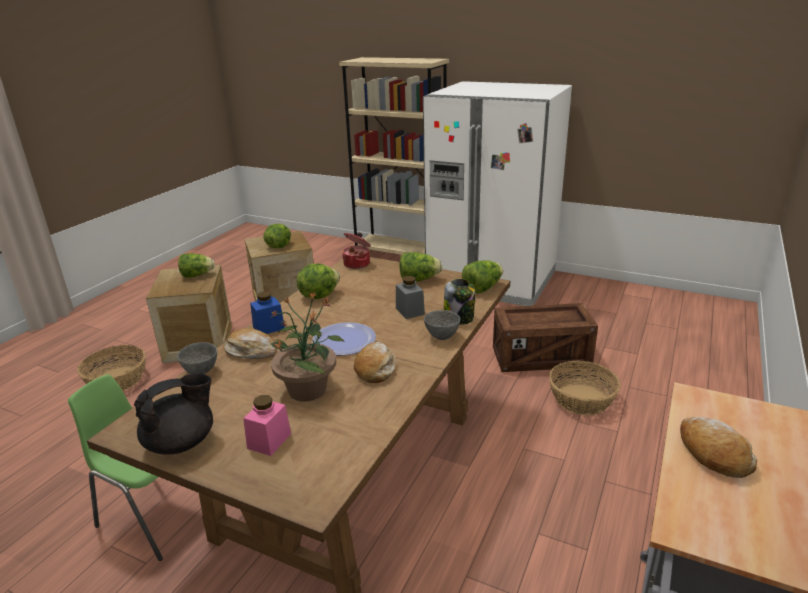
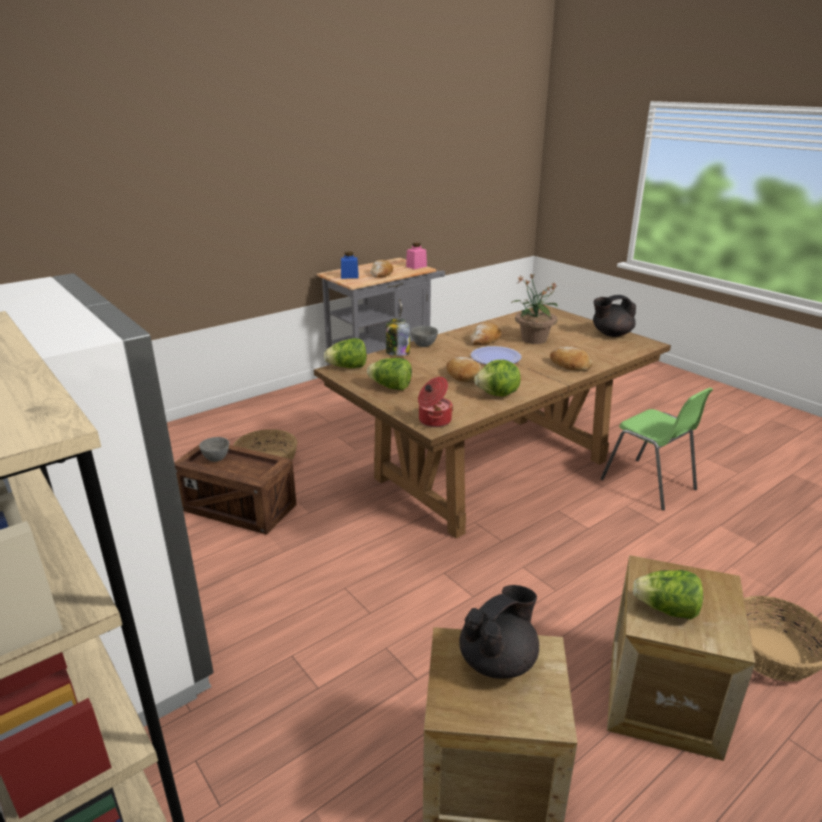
camera: 155 degrees left, 0 degrees up
(201, 371) = (607, 361): grey bowl -> grey bowl (215, 459)
(269, 327) = (553, 378): blue jar -> blue jar (349, 276)
(269, 441) = (561, 326): pink jar -> pink jar (416, 266)
(278, 246) = (498, 660): lettuce -> black teapot
(363, 306) = (463, 376): none -> bread
(410, 311) = (428, 365): grey jar -> none

